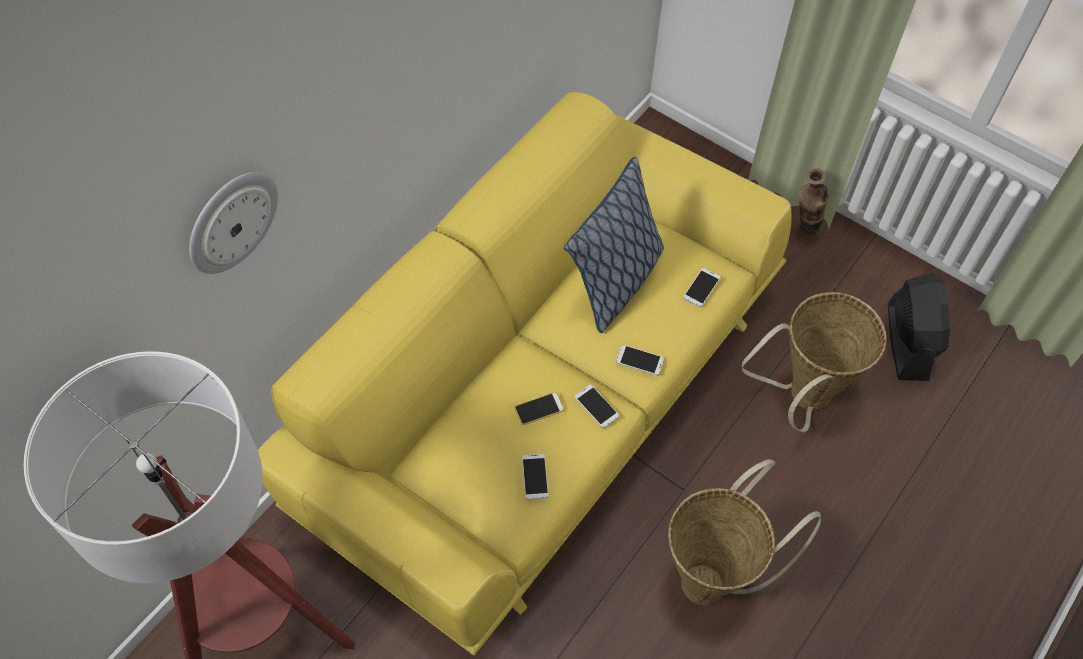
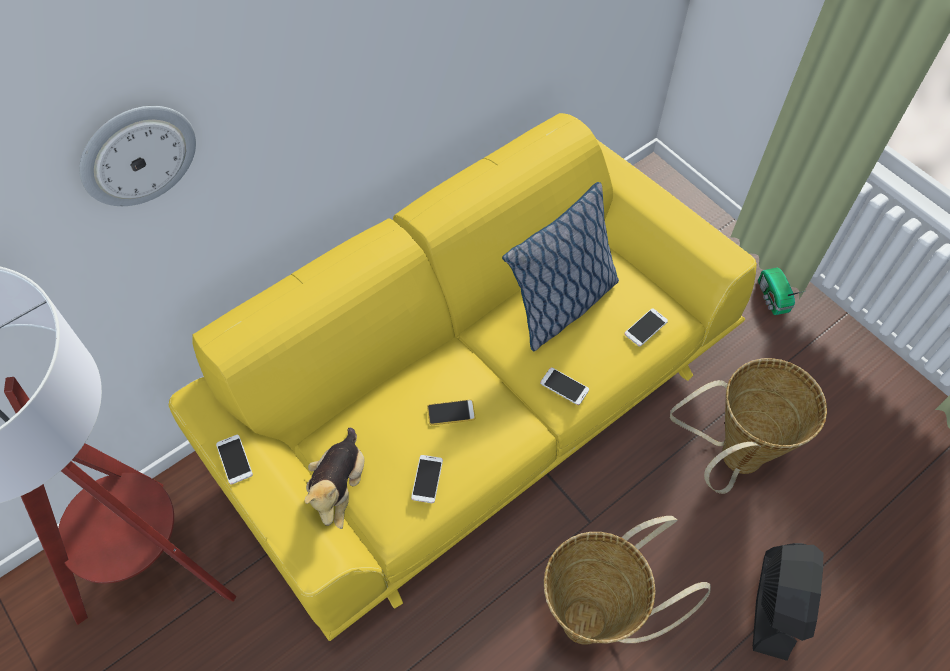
camera: 15 degrees right, 0 degrees up
(450, 506) = (339, 489): none -> plush toy
(596, 406) = (508, 422): phone -> phone (234, 459)
(802, 233) = (772, 298): vase -> radio
(907, 341) = (854, 425): black fan -> black fan (775, 604)

